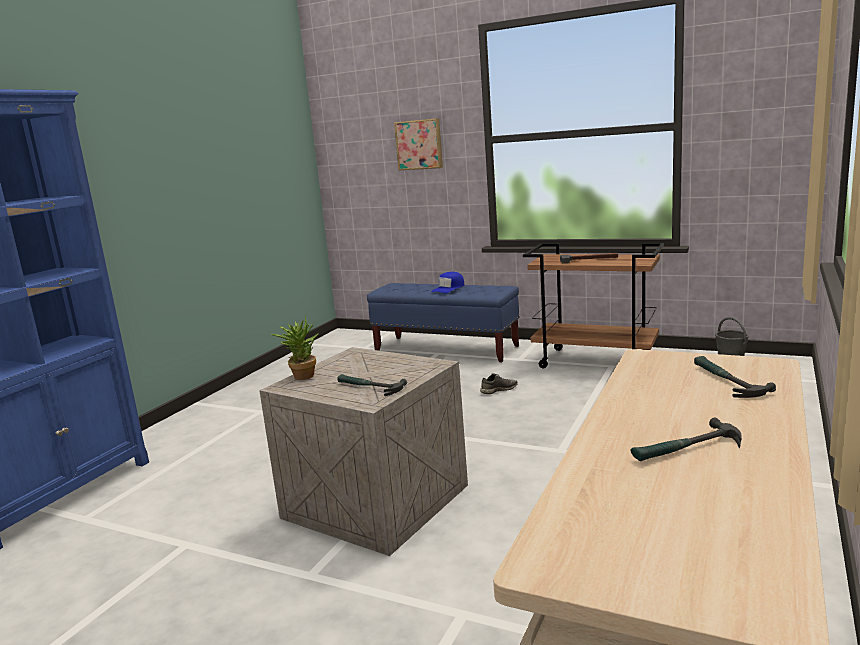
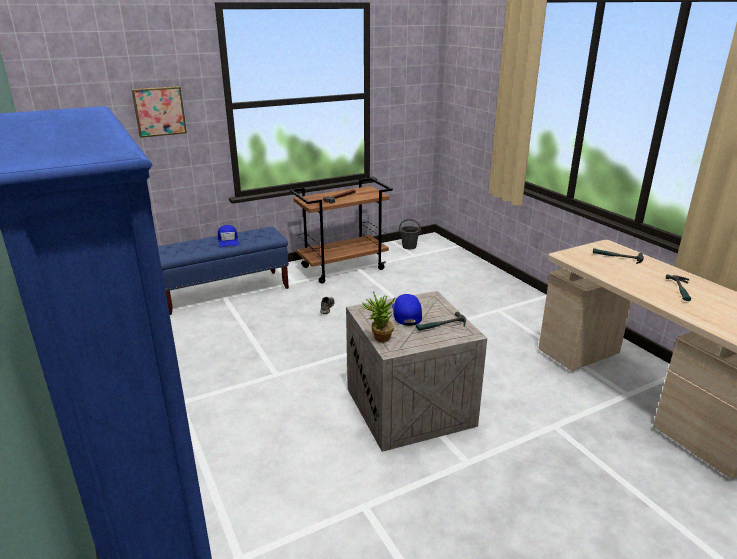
camera: 55 degrees left, 10 degrees up
(374, 368) = (406, 314): none -> blue cap

